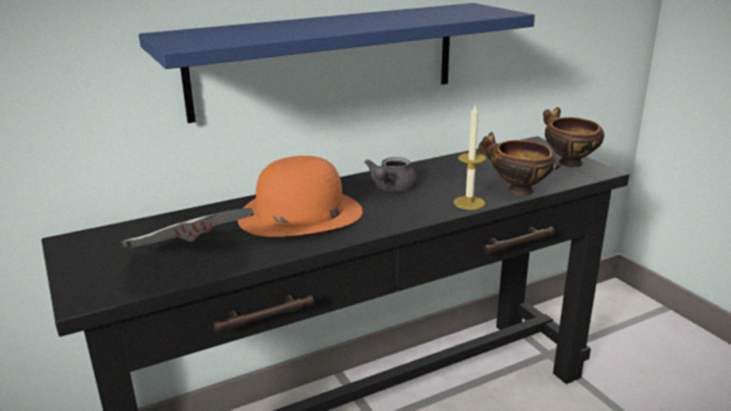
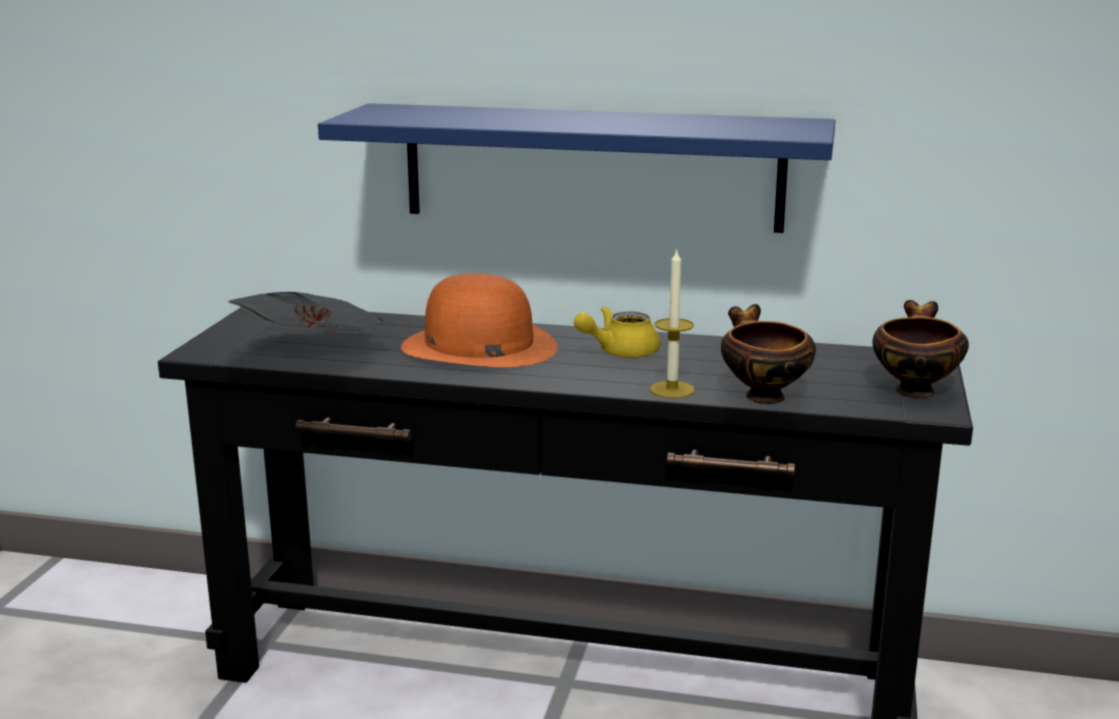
camera: 40 degrees right, 5 degrees down
(391, 188) = (619, 352): grey teapot -> yellow teapot

